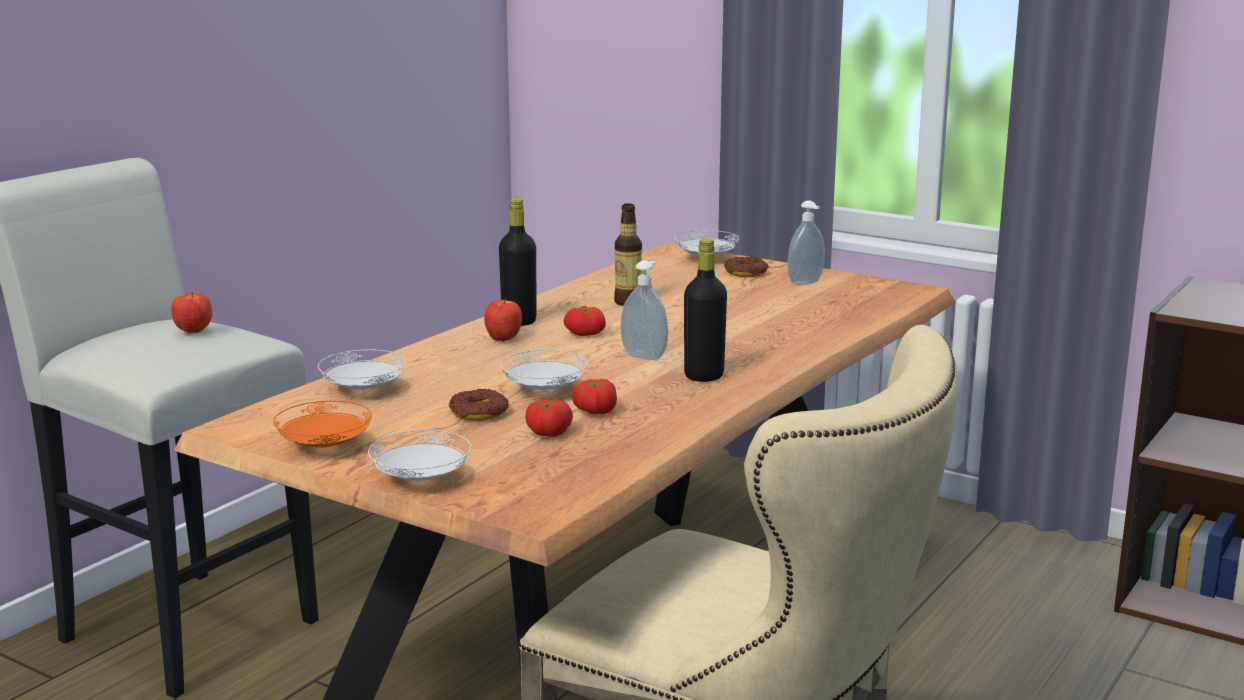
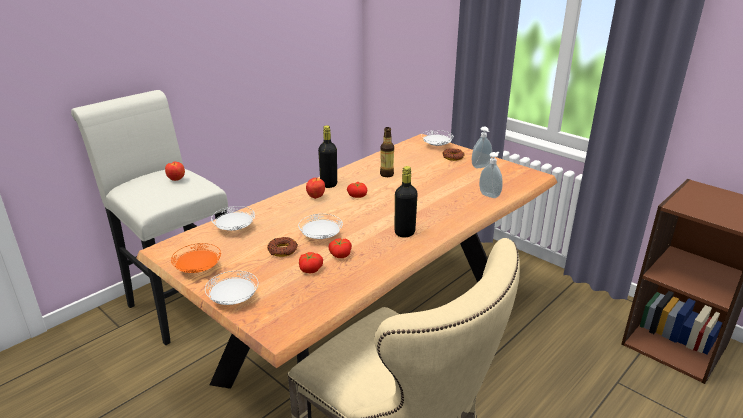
camera: 10 degrees right, 10 degrees up
(645, 356) = (381, 215): soap dispenser -> soap dispenser (490, 195)

